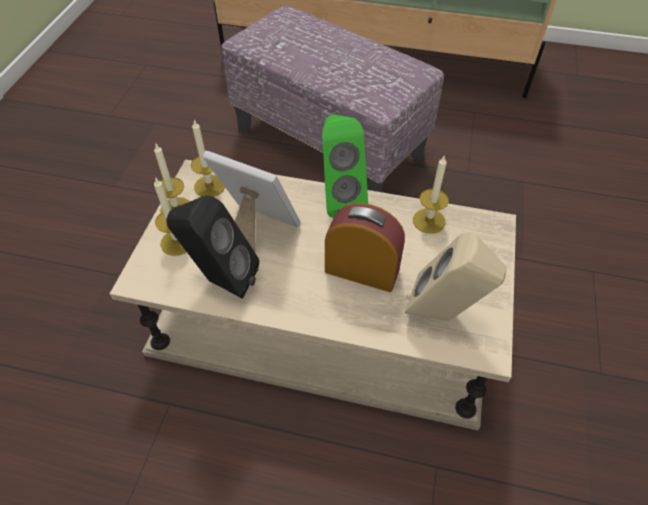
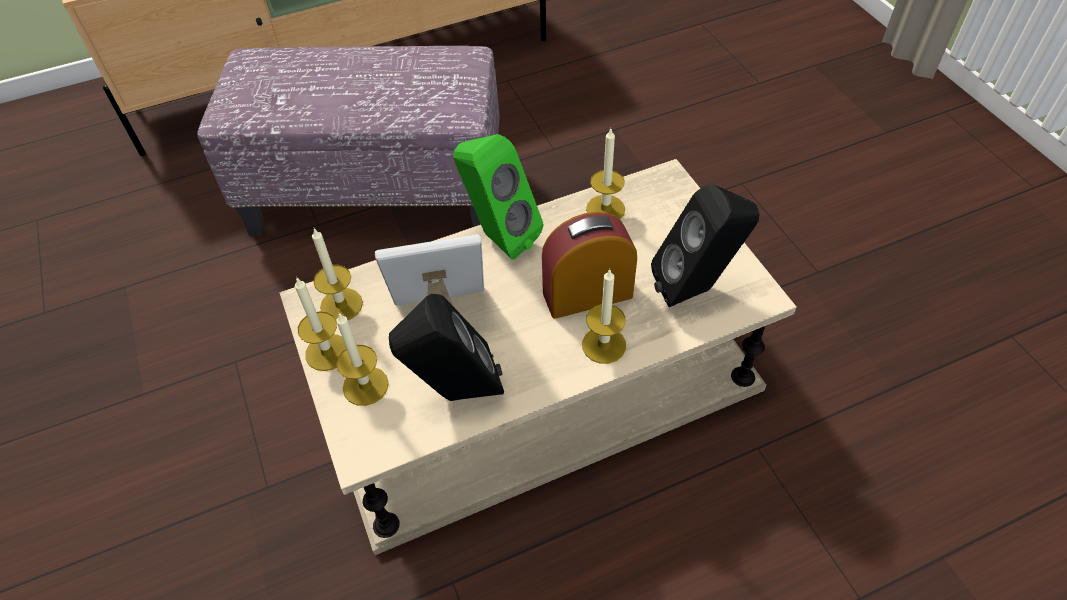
camera: 35 degrees left, 0 degrees up
(340, 311) = (604, 345): none -> candle
(443, 314) = (696, 289): beige speaker -> black speaker

